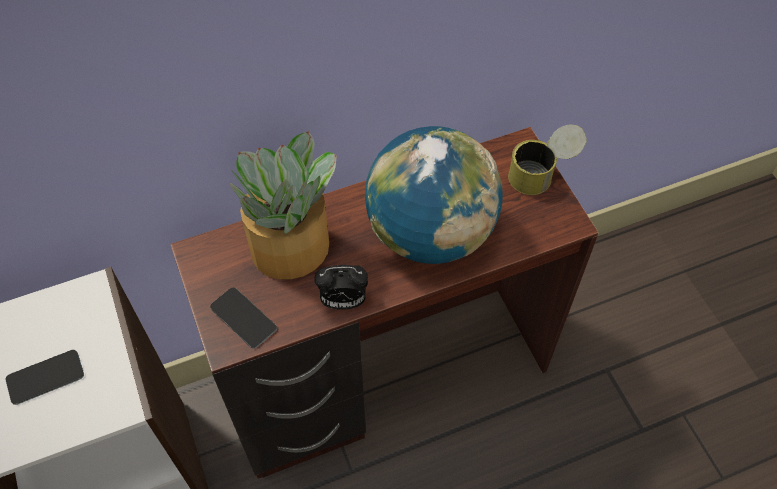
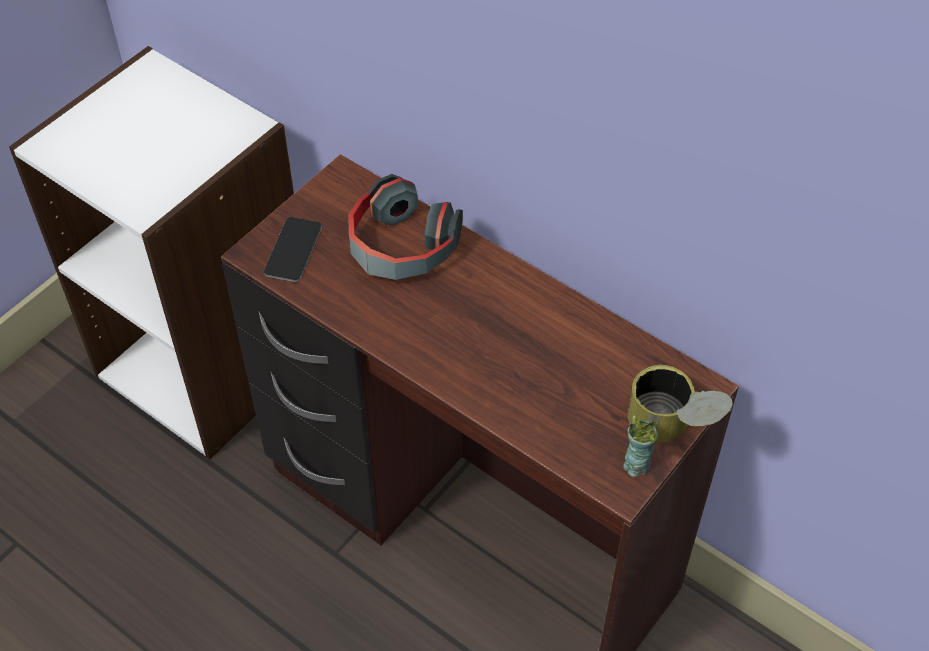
camera: 60 degrees right, 5 degrees down
(45, 377) = (143, 144): phone -> none
(292, 248) = (401, 247): potted plant -> headphones
(343, 301) = (364, 319): alarm clock -> none
(430, 233) = (505, 355): globe -> none
(559, 207) = (636, 465): none -> cup

